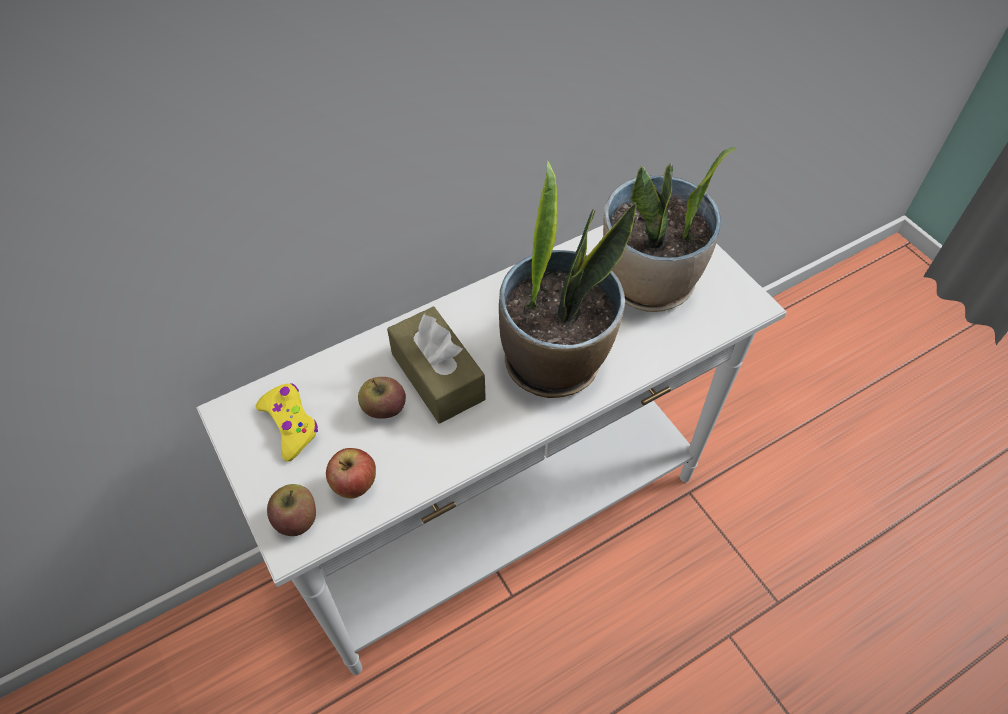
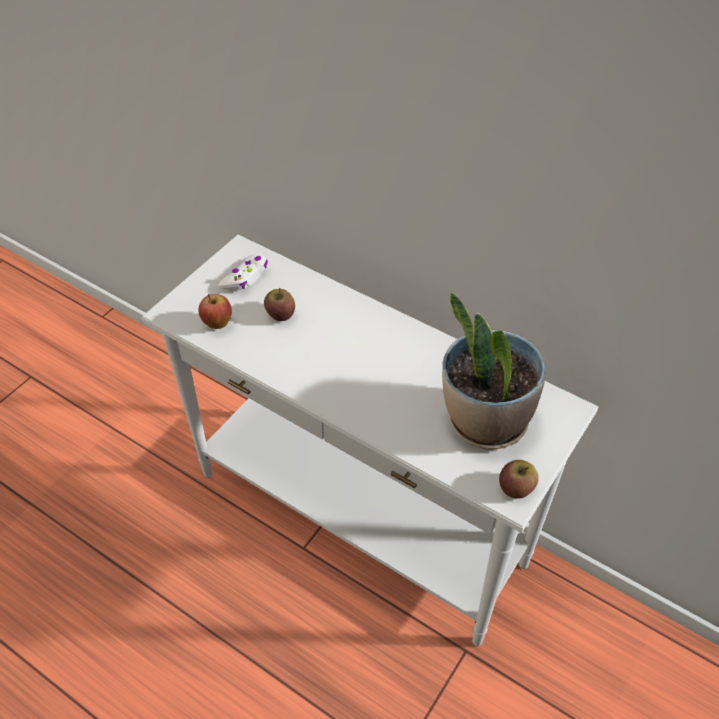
camera: 65 degrees right, 5 degrees down
(290, 424) = (245, 277): yellow game controller -> white game controller
(296, 519) = (183, 308): apple -> apple (516, 488)
(437, 376) = (321, 330): brown tissue box -> none
(554, 361) = (371, 388): potted plant -> none

